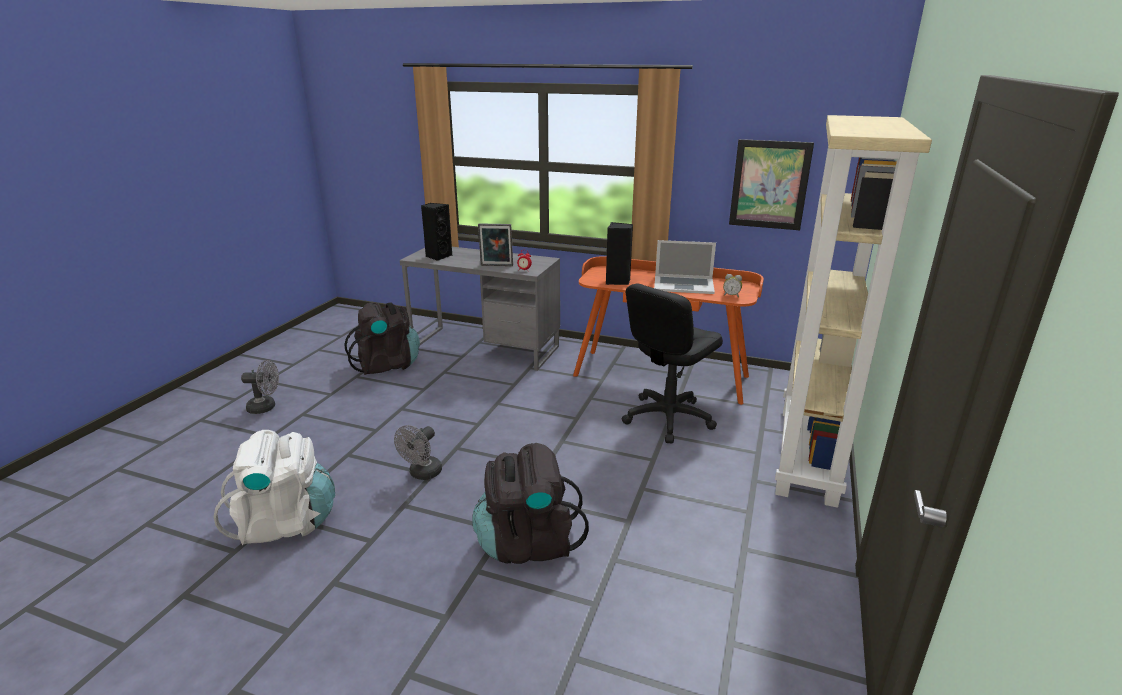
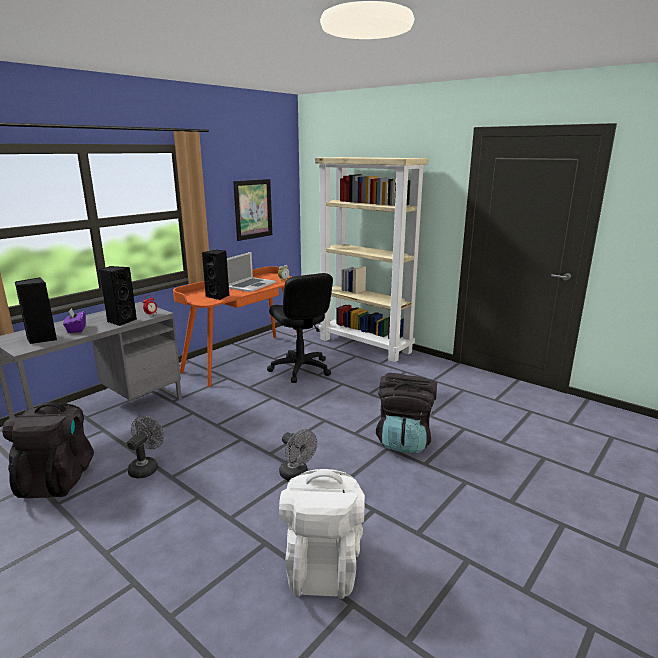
camera: 70 degrees left, 5 degrees down
(266, 407) = (47, 590): grey fan -> grey fan (146, 467)
(466, 259) = (76, 329): none -> purple tissue box
(496, 266) = (121, 321): picture frame -> black speaker

